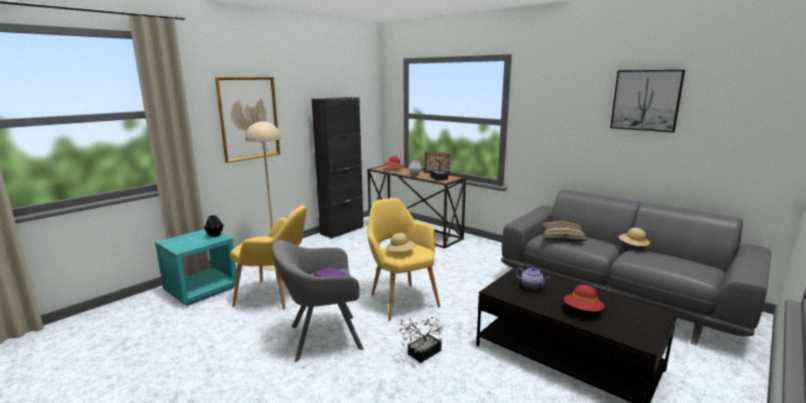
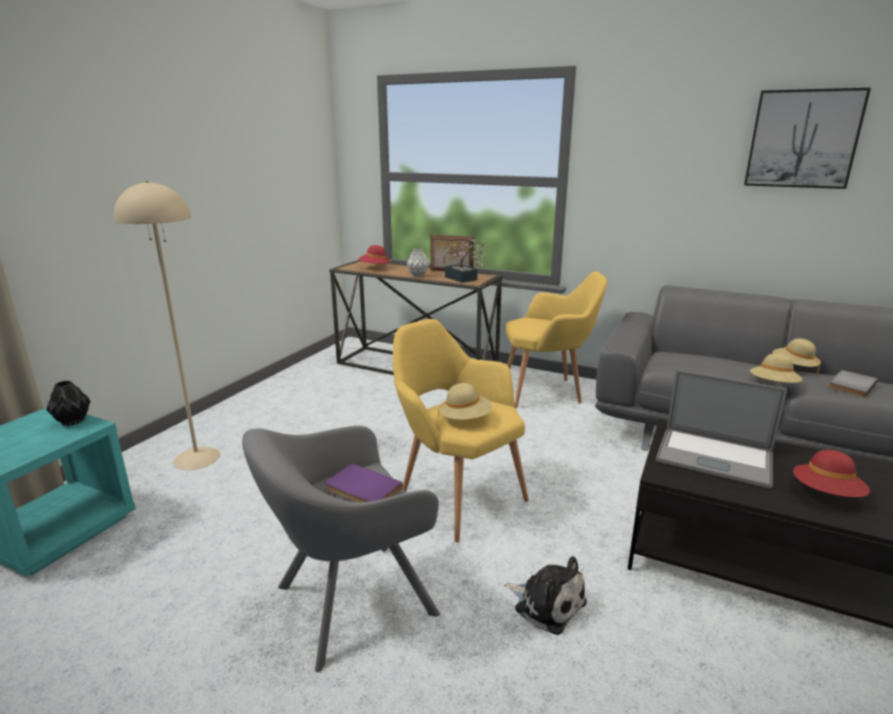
camera: 15 degrees left, 5 degrees up
(248, 118) = (109, 179): picture -> none
(275, 296) = (220, 524): yellow armchair -> yellow armchair (547, 392)
(342, 230) = (295, 377): black cabinet -> none
(421, 353) = (546, 603): potted plant -> plush toy
(532, 286) = (714, 457): teapot -> laptop
(562, 238) = (691, 363): pillow -> none
(605, 254) = (773, 385): none -> beige hat
(657, 259) = (850, 385): none -> grey book

